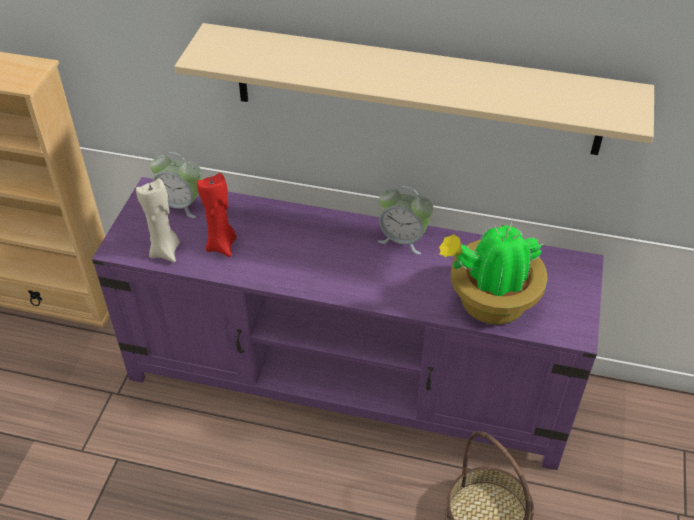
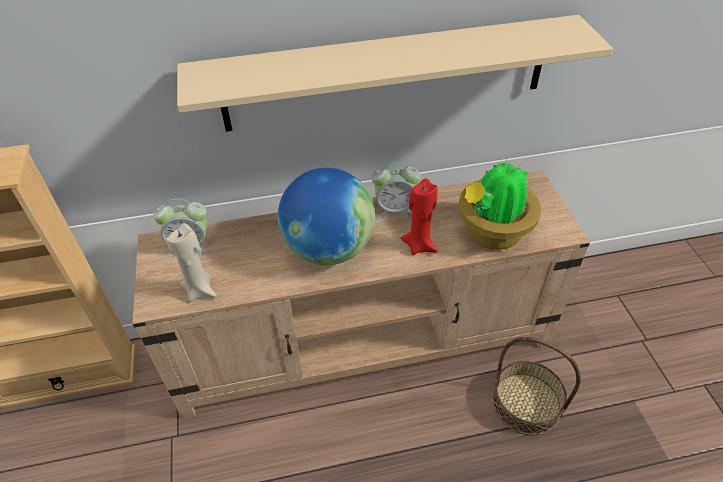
camera: 25 degrees left, 0 degrees up
(222, 245) = (248, 266): red candle -> red candle (419, 245)
(308, 256) = (328, 249): none -> globe
(349, 379) = (365, 340): purple tv stand -> beige tv stand

